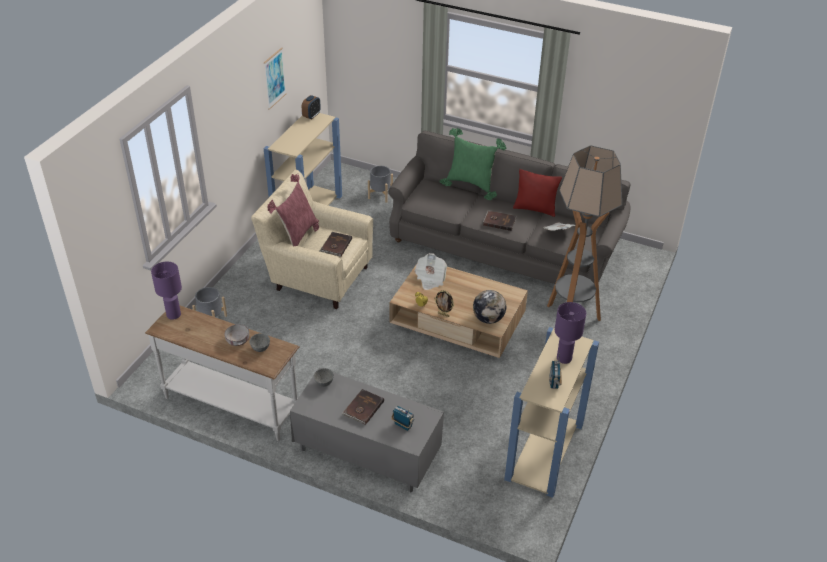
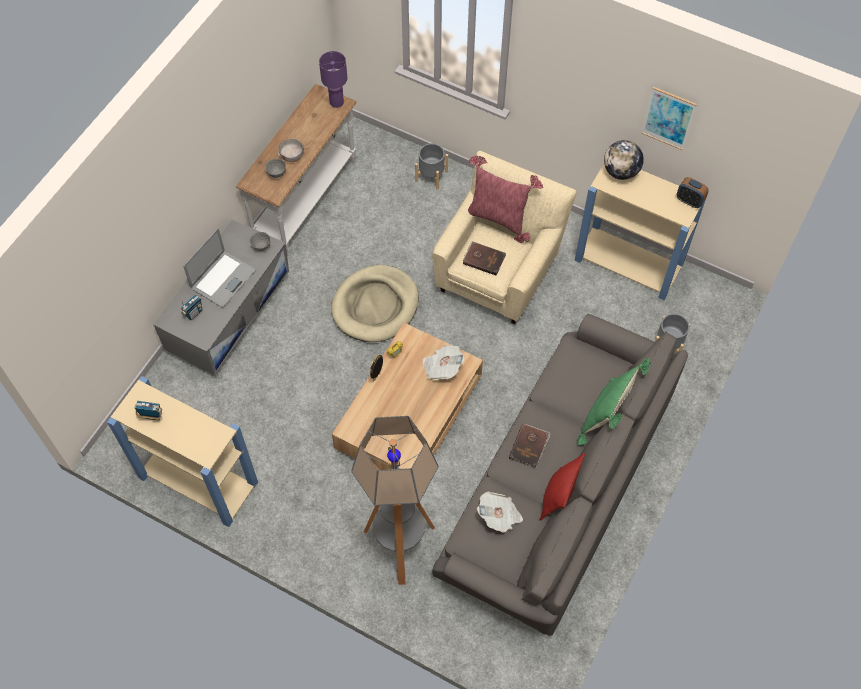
camera: 95 degrees right, 20 degrees up
(353, 348) = (375, 306): none -> beige dog bed
(363, 408) = (222, 279): brown book -> laptop
(488, 319) = (365, 423): globe -> globe (621, 172)
(563, 358) = (186, 432): purple table lamp -> none

